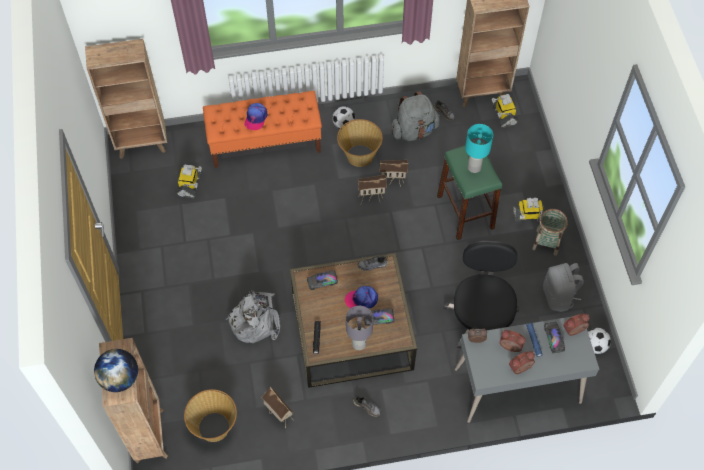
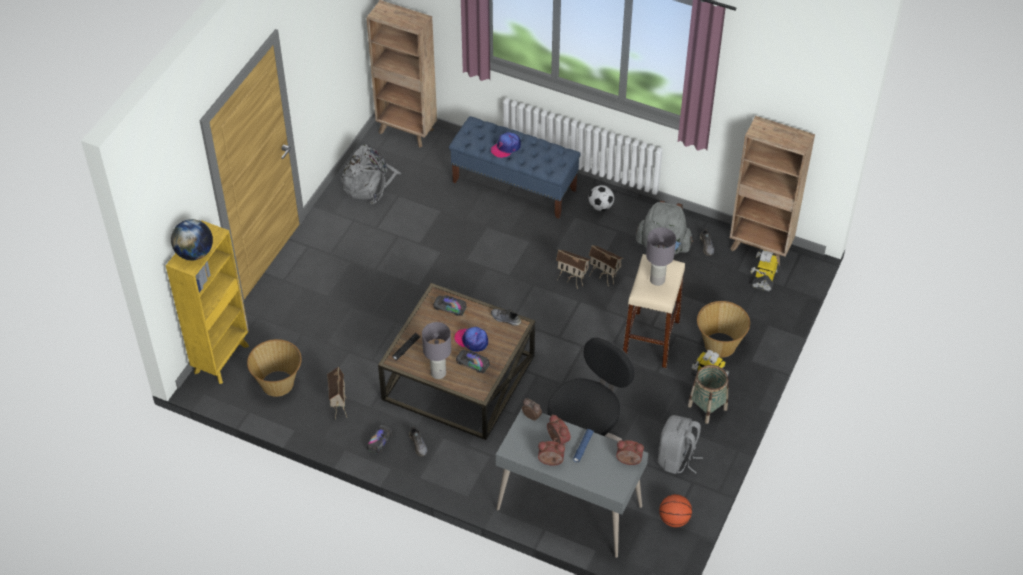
camera: 35 degrees right, 10 degrees down
(149, 434) = (222, 358): brown bookcase -> yellow bookcase
(190, 186) = (419, 185): toy robot -> none
(255, 320) = (382, 322): grey backpack -> grey backpack (369, 184)
(265, 143) = (515, 186): orange bench -> blue bench
(359, 155) = (592, 239): basket -> basket (719, 344)
(465, 212) = (650, 339): green stool -> beige stool
(473, 167) = (657, 280): turquoise table lamp -> grey table lamp
(553, 339) = (602, 456): toy truck -> toy truck (380, 441)
(595, 346) = (674, 519): football -> basketball

